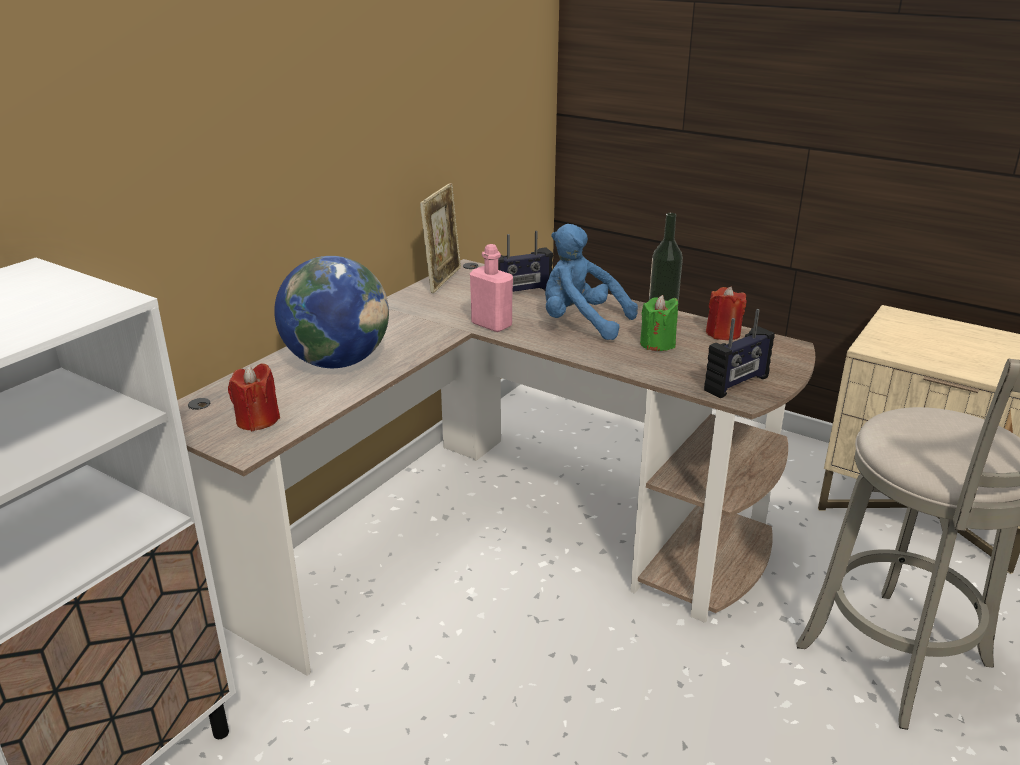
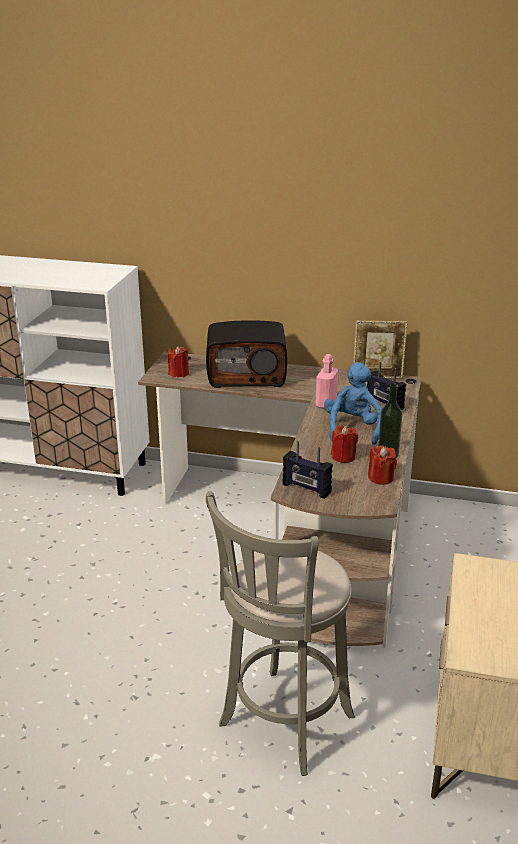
camera: 70 degrees right, 0 degrees up
(337, 362) = (247, 375): globe -> radio
(657, 344) = (343, 457): green candle -> red candle

